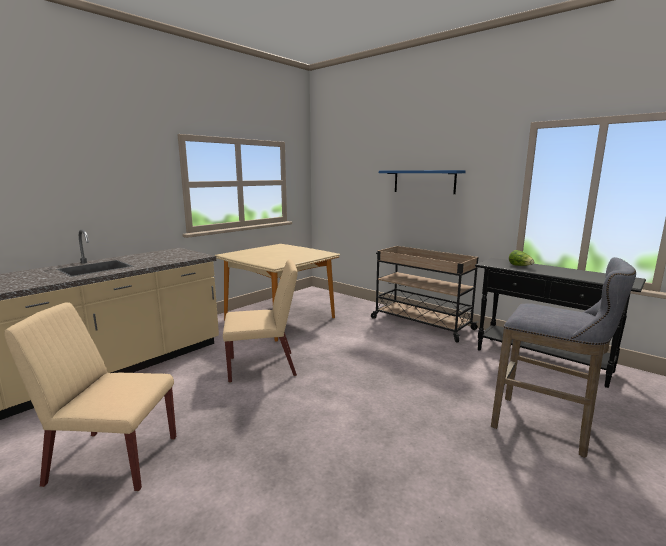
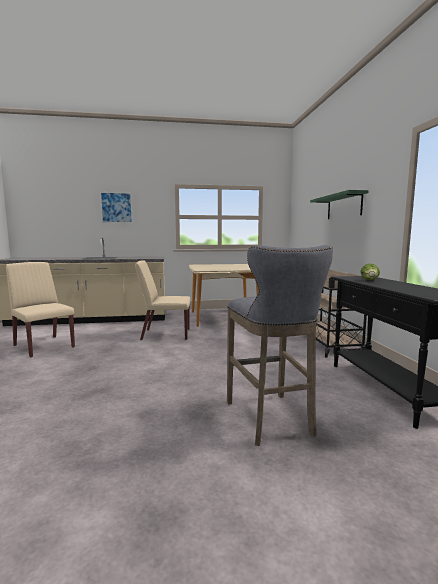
camera: 40 degrees right, 5 degrees down
(84, 171) = (116, 207): none -> picture
(263, 366) = (165, 334): beige chair -> beige chair turned 150 degrees clockwise
(424, 181) = (344, 206): blue shelf -> green shelf

